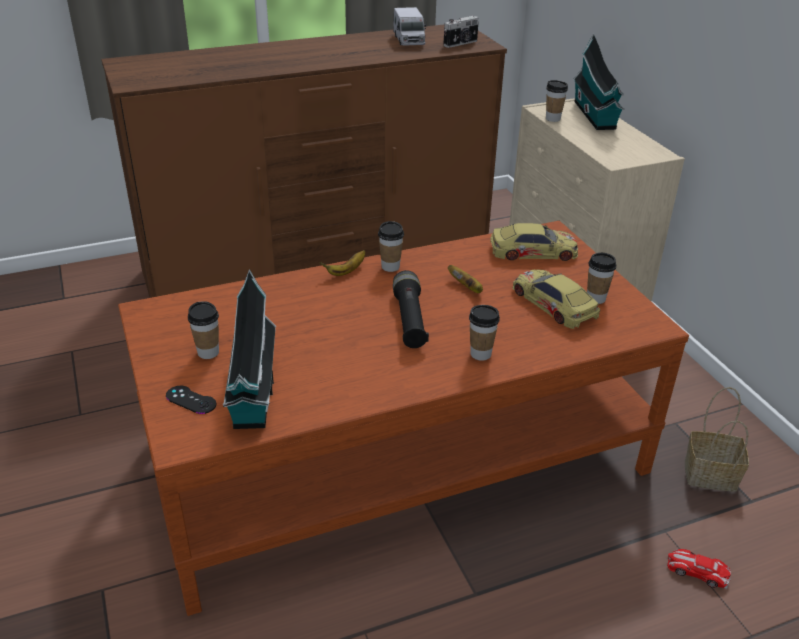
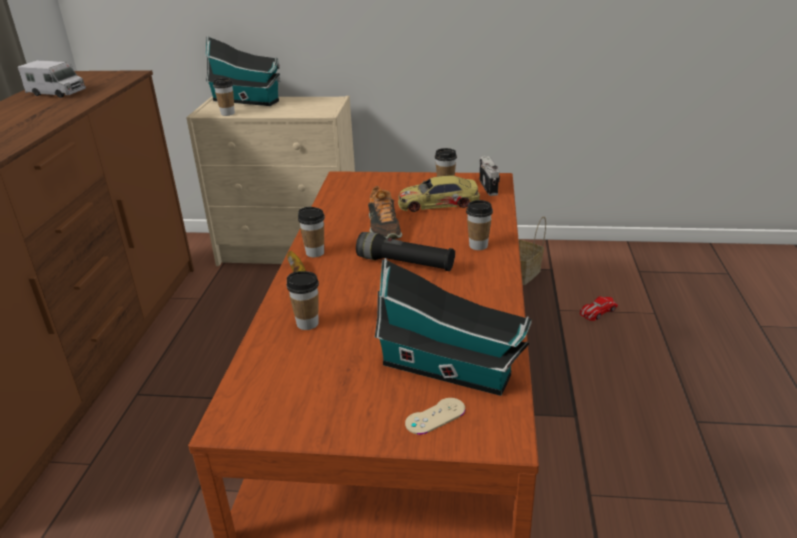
camera: 60 degrees left, 5 degrees down
(191, 400) = (435, 416): black game controller -> beige game controller
(208, 352) = (359, 388): cup -> cup (307, 323)
(461, 43) = (108, 79): camera -> camera (489, 187)
(467, 287) = (383, 228): banana -> shoe
(533, 251) = (361, 191): toy car -> none

